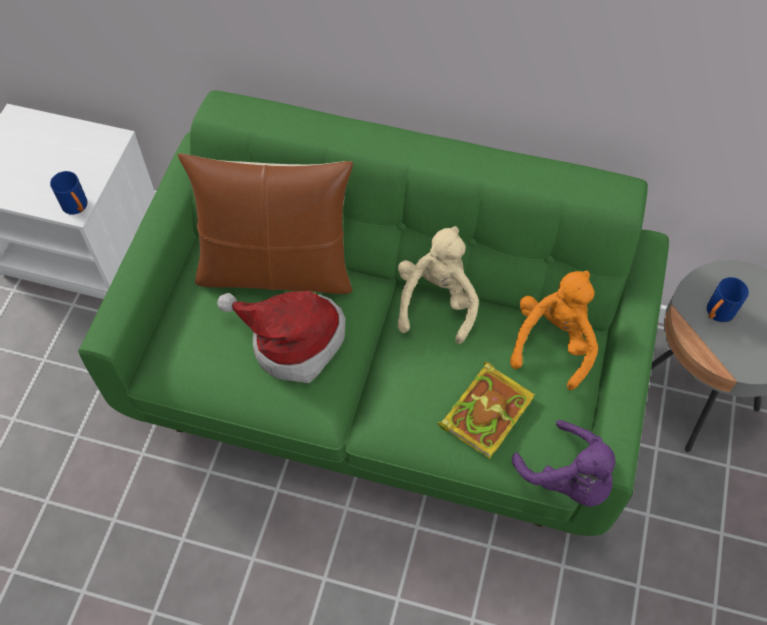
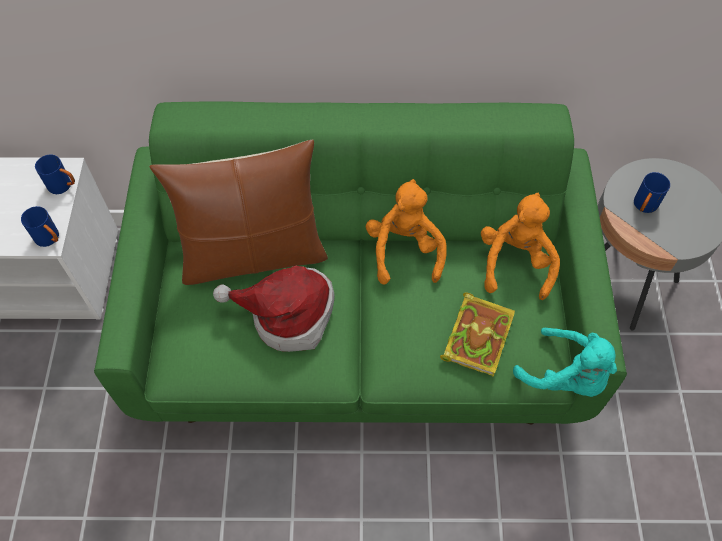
camera: 15 degrees left, 0 degrees up
(106, 156) = (64, 186): none -> blue mug
(436, 301) = (404, 250): beige plush toy -> orange plush toy
(570, 479) = (566, 376): purple plush toy -> turquoise plush toy

